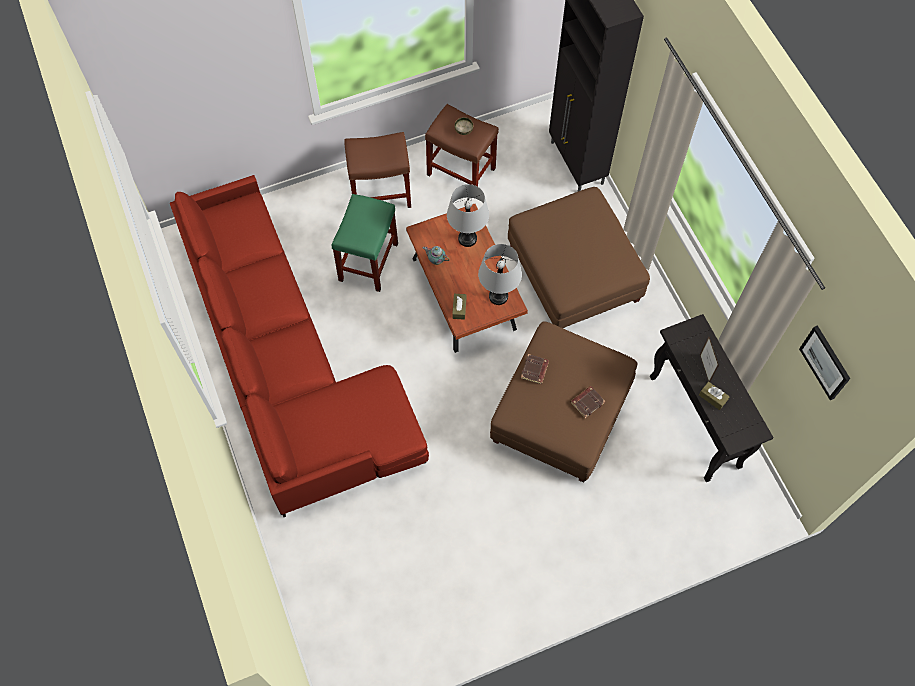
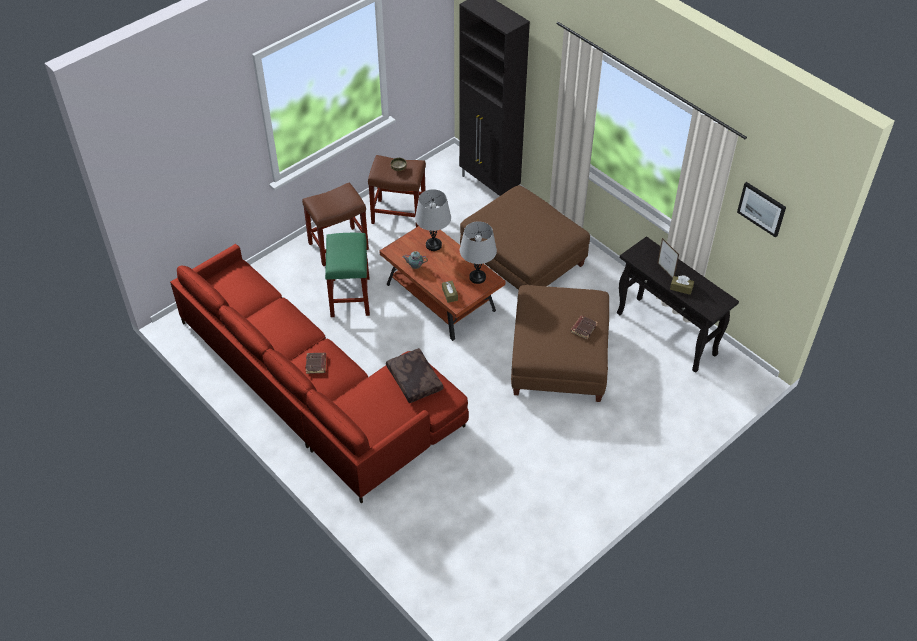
camera: 20 degrees left, 15 degrees down
(377, 404) = (413, 380): none -> brown pillow
(535, 370) = (531, 319): brown book -> brown book (316, 364)

